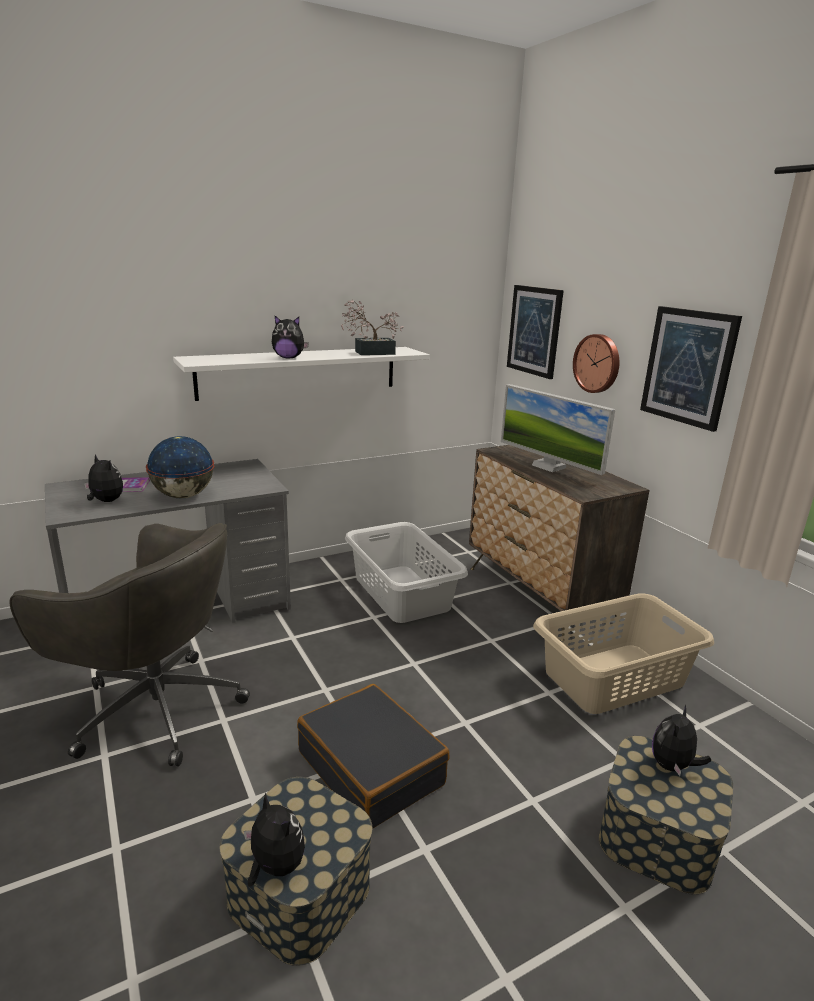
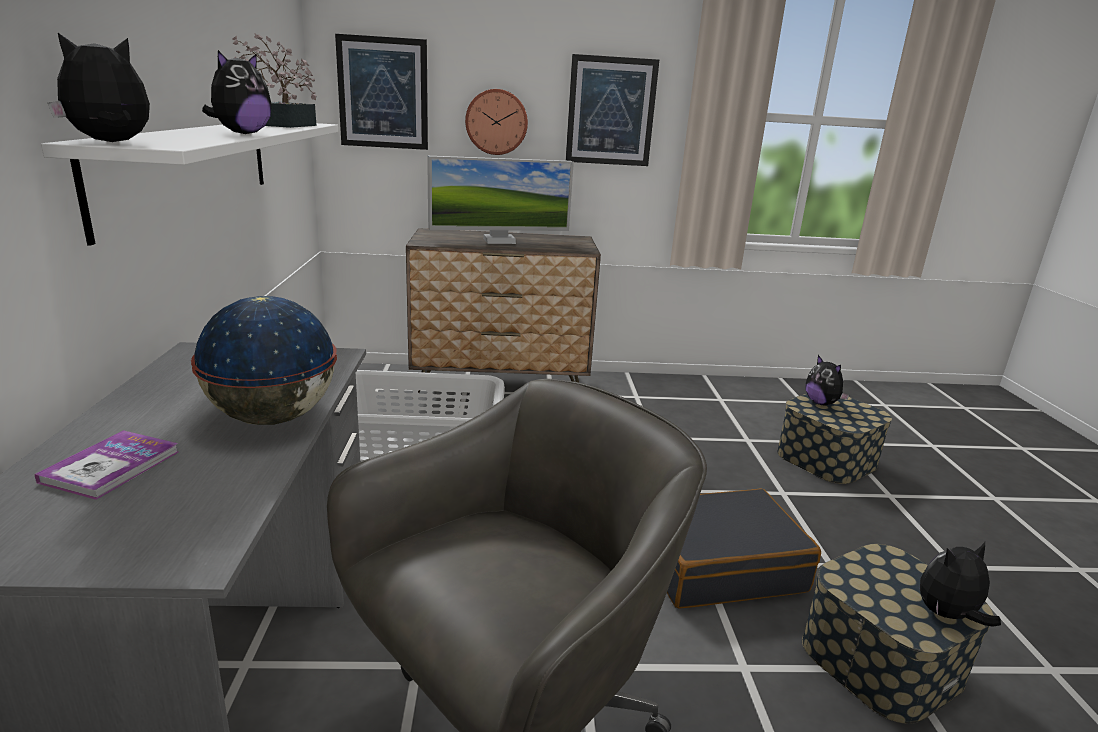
camera: 65 degrees left, 0 degrees up
(105, 501) = (176, 497): plush toy -> plush toy (111, 142)
(615, 678) = (650, 405): beige laundry basket -> none

